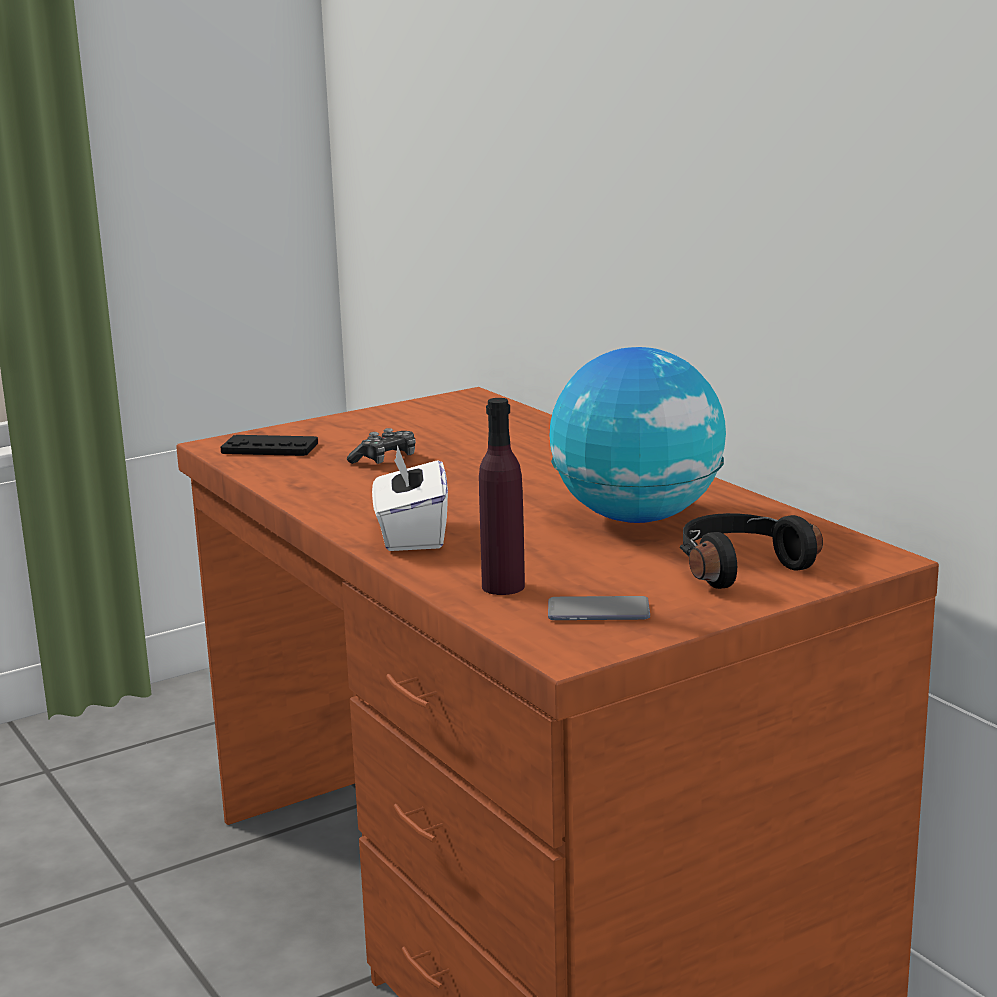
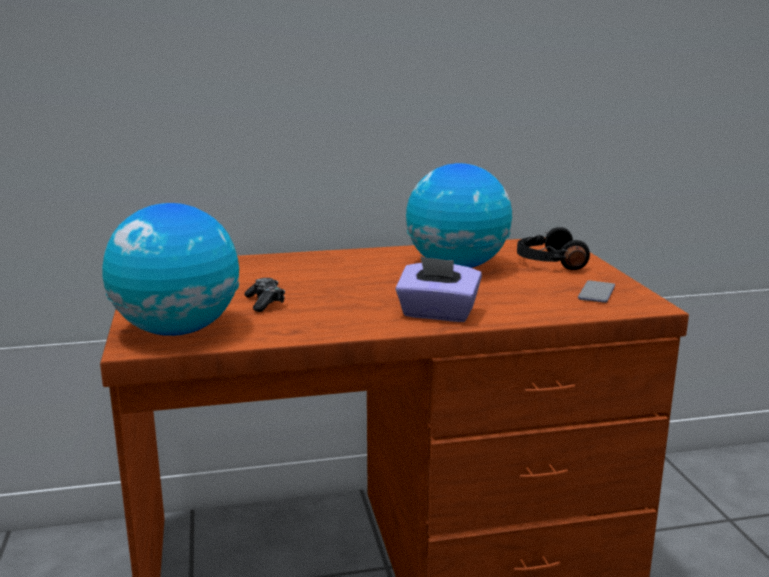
camera: 70 degrees left, 0 degrees up
(269, 448) = (177, 331): black game controller -> globe
(411, 535) = (437, 314): white tissue box -> purple tissue box
(503, 586) = (546, 305): purple bottle -> none

